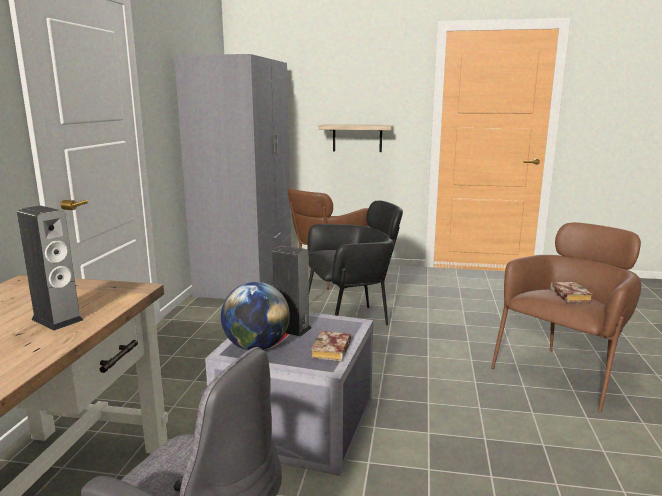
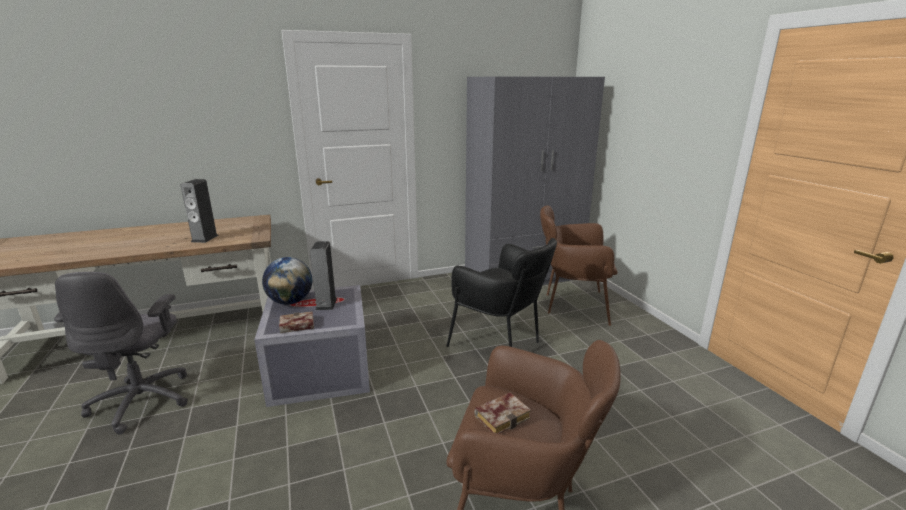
camera: 60 degrees right, 5 degrees up
(357, 138) = (658, 166): shelf -> none

